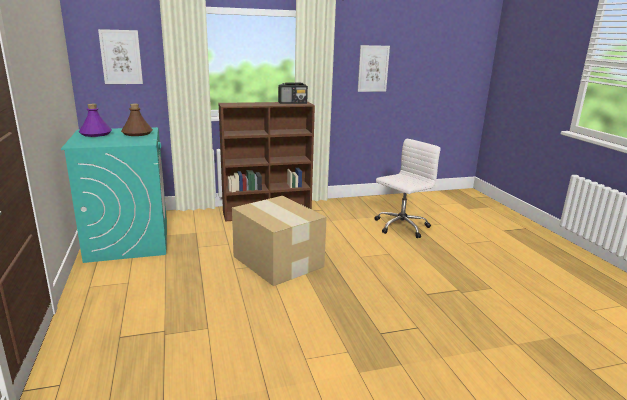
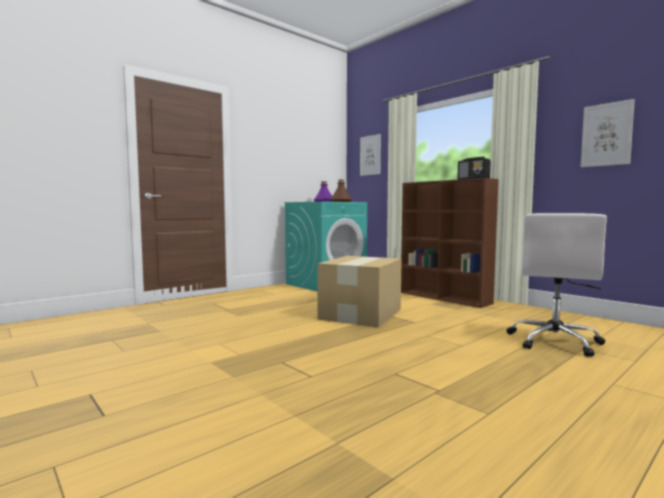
camera: 65 degrees right, 15 degrees down
(400, 227) = (554, 341): white office chair -> white office chair turned 90 degrees clockwise

